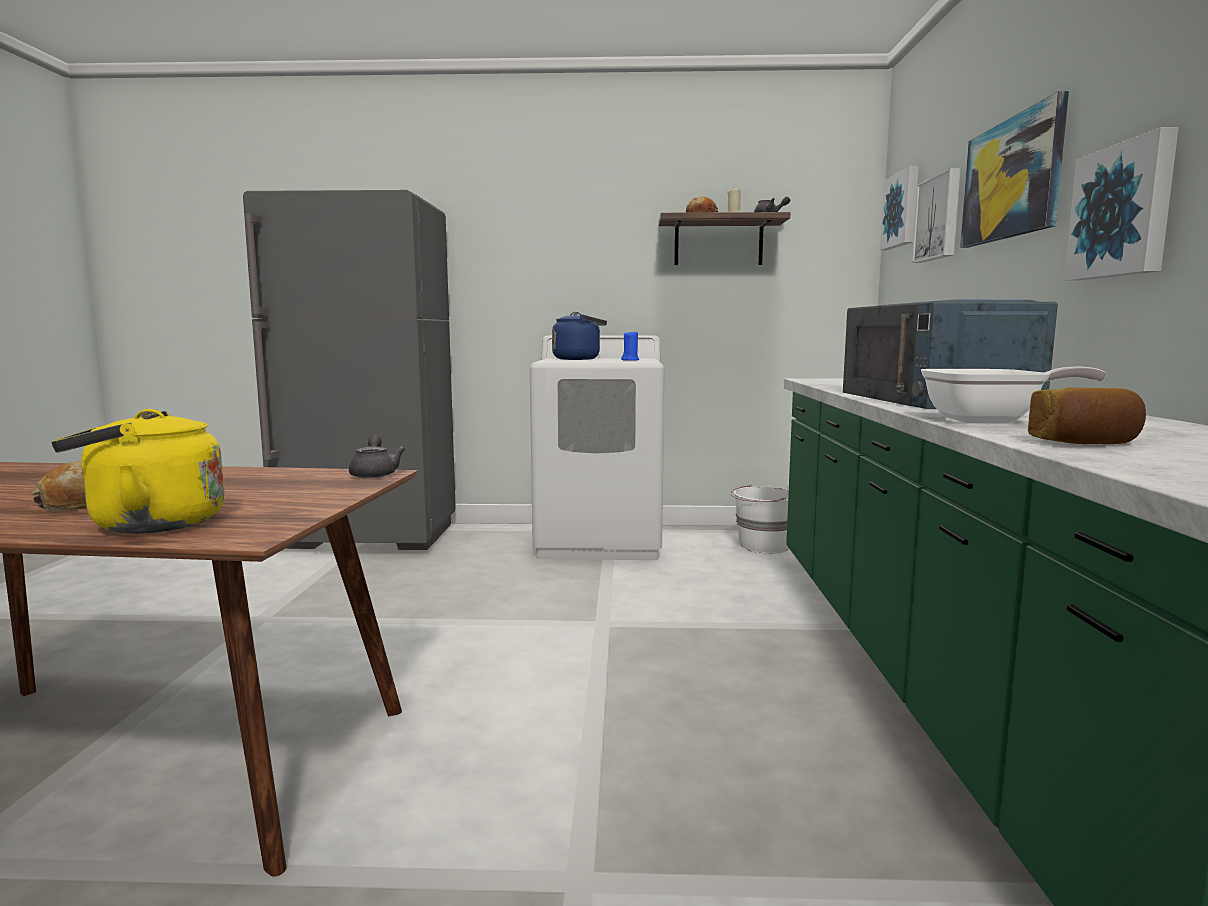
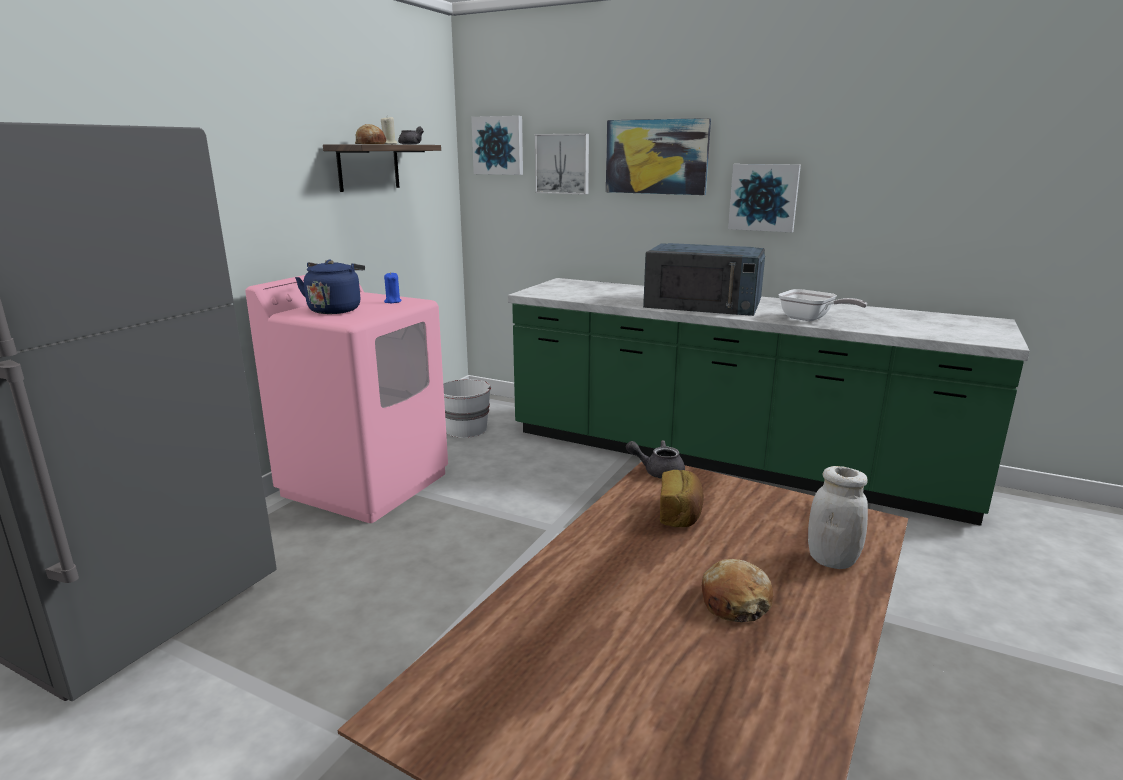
camera: 65 degrees left, 10 degrees up
(149, 525) = (832, 560): yellow kettle -> white jar
(600, 541) = (366, 483): white washing machine -> pink washing machine
(992, 421) = (810, 319): frying pan -> frying pan turned 105 degrees clockwise
(1085, 443) = (889, 327): bread -> bread (680, 514)

